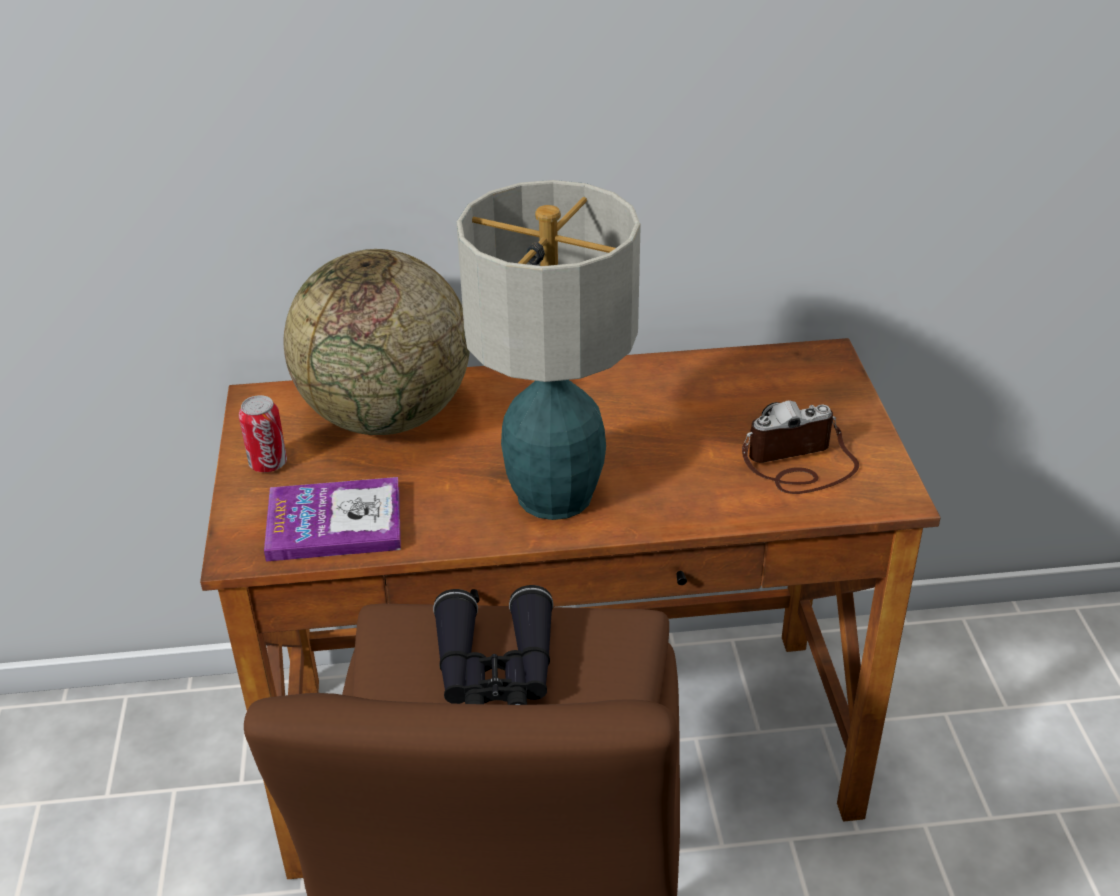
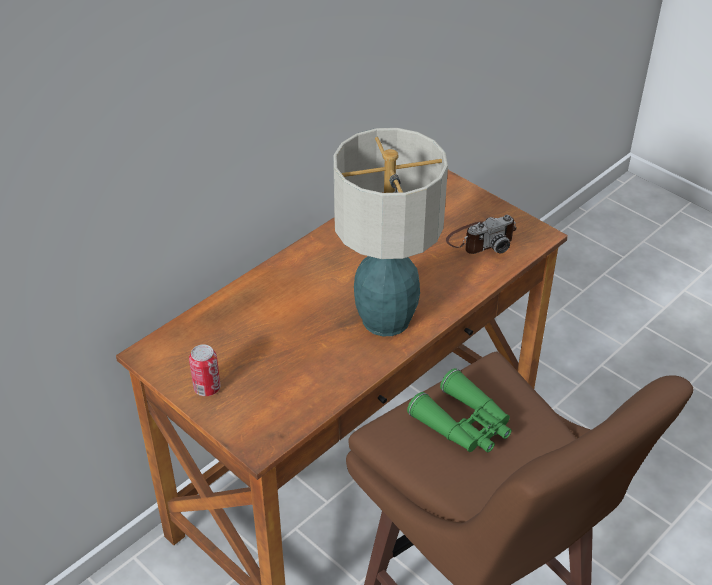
camera: 40 degrees left, 5 degrees up
(334, 523) = (290, 399): book -> none
(387, 416) = (240, 323): globe -> none
(495, 670) = (464, 425): black binoculars -> green binoculars
(799, 464) = (481, 240): camera -> camera turned 150 degrees counterclockwise

